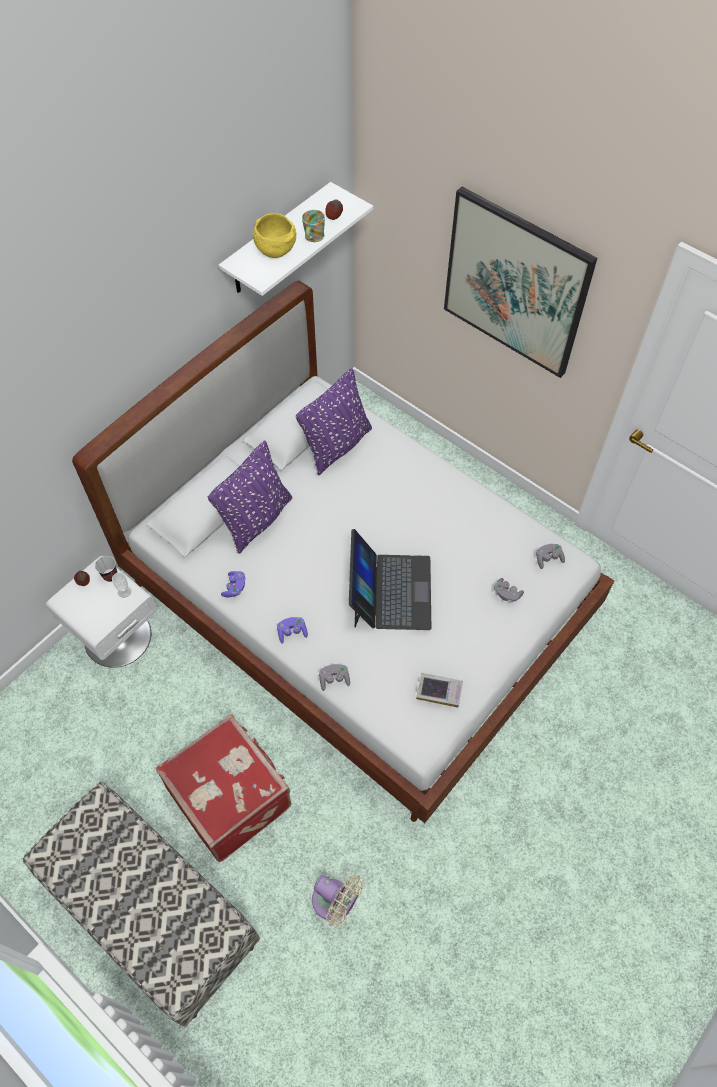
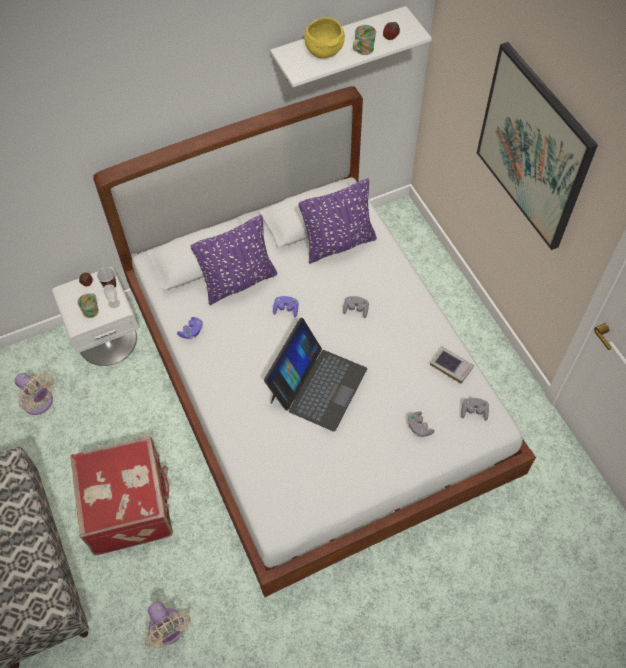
camera: 25 degrees right, 0 degrees up
(76, 732) = (40, 403): none -> beige fan
(103, 607) = (92, 309): none -> mug
(292, 632) = (218, 387): purple game controller -> purple game controller (286, 309)
(334, 679) = (232, 440): grey game controller -> grey game controller (356, 310)
(439, 691) = (314, 487): book -> book (451, 366)

